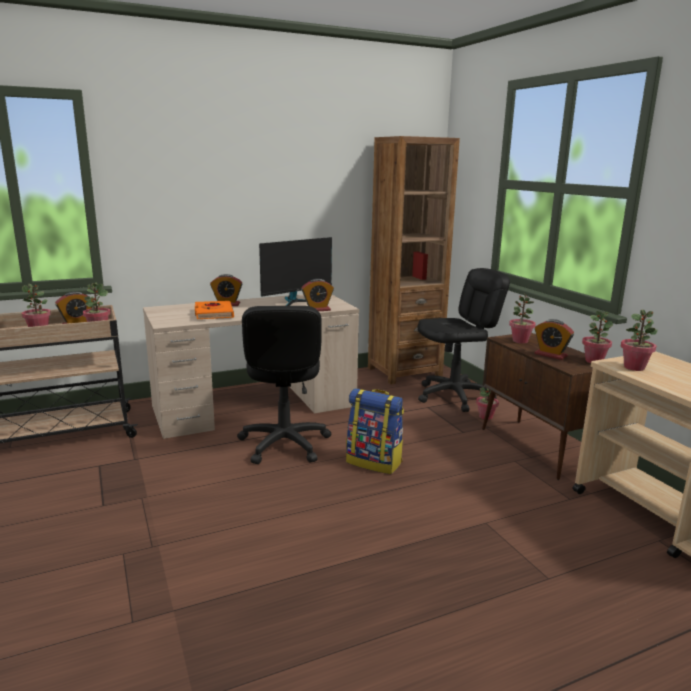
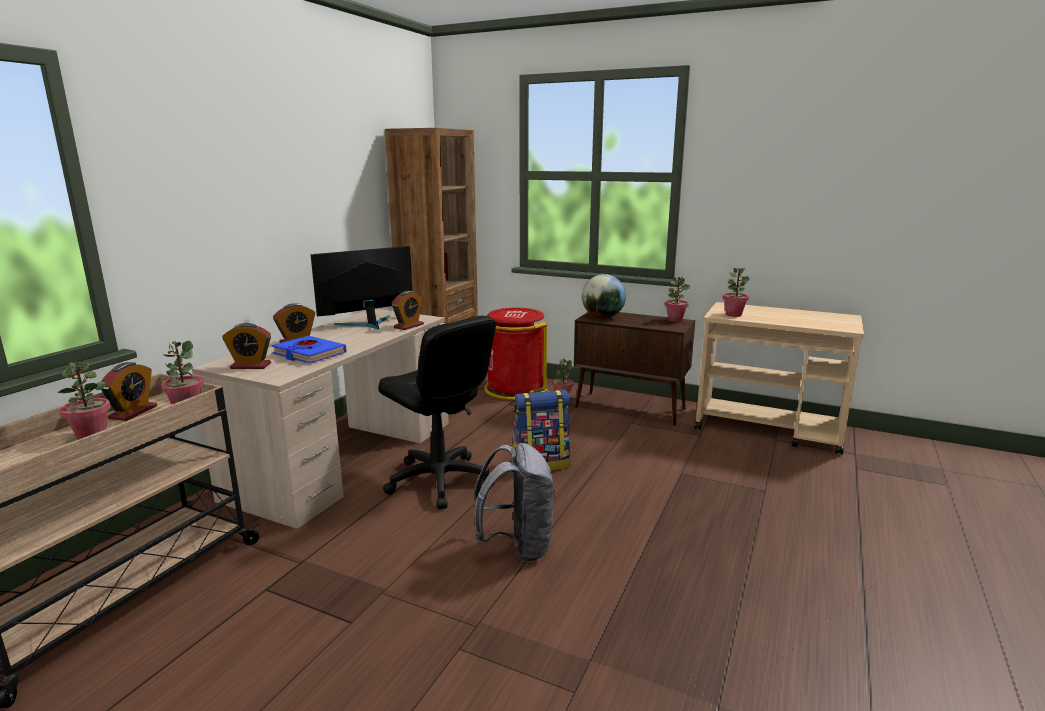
camera: 40 degrees left, 0 degrees up
(213, 314) = (309, 354): orange book -> blue book
(257, 512) = (517, 546): none -> grey backpack
(296, 302) = (368, 324): monitor -> monitor turned 135 degrees counterclockwise
(454, 396) = (514, 389): black office chair -> red trash can
(520, 341) = (603, 317): potted plant -> globe
(550, 355) = (643, 322): alarm clock -> alarm clock (250, 366)

